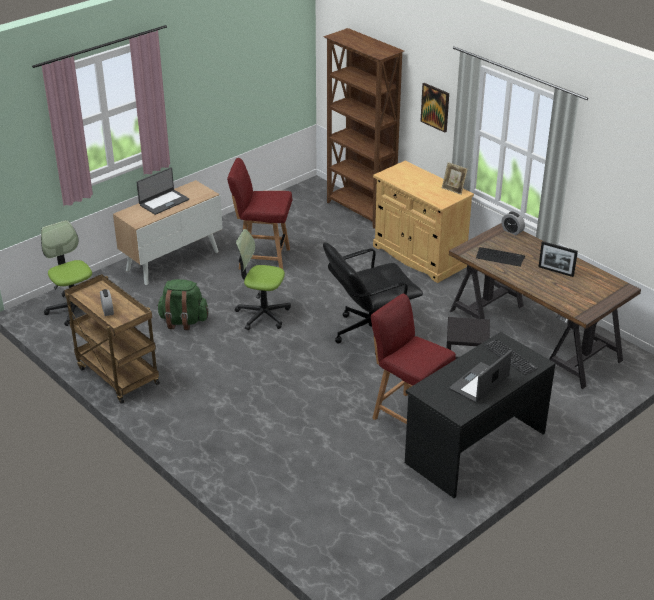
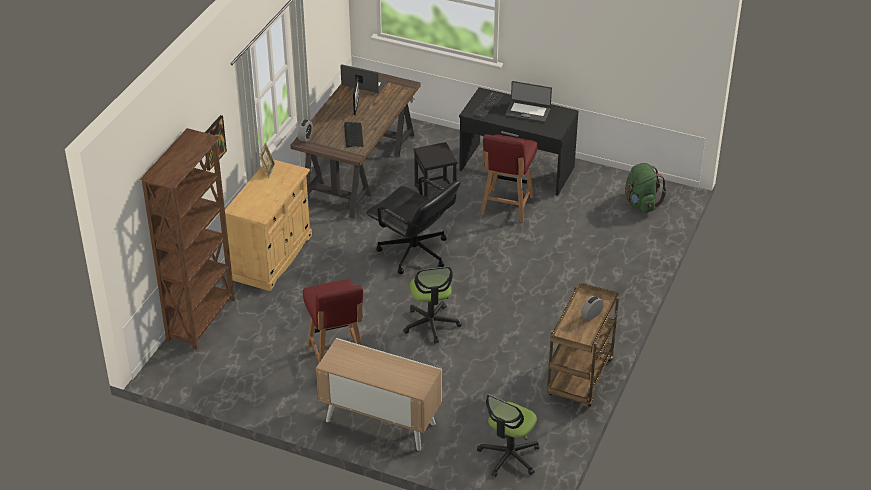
camera: 115 degrees left, 5 degrees up
(163, 202) = (377, 372): laptop -> laptop (364, 84)
(183, 321) = (476, 371): green backpack -> green backpack (641, 204)

